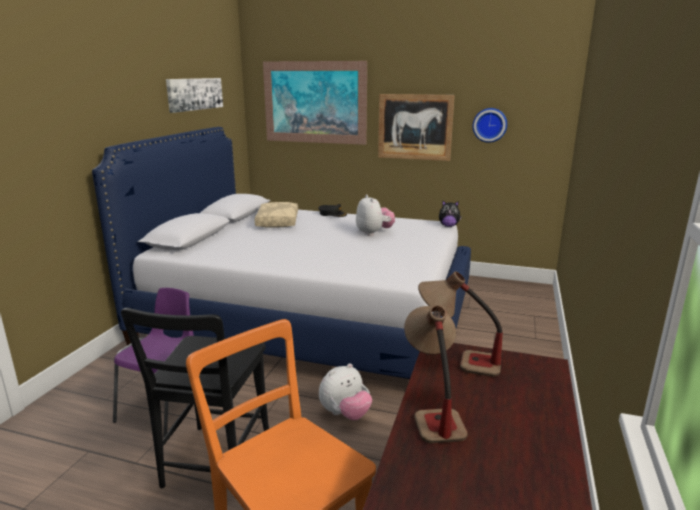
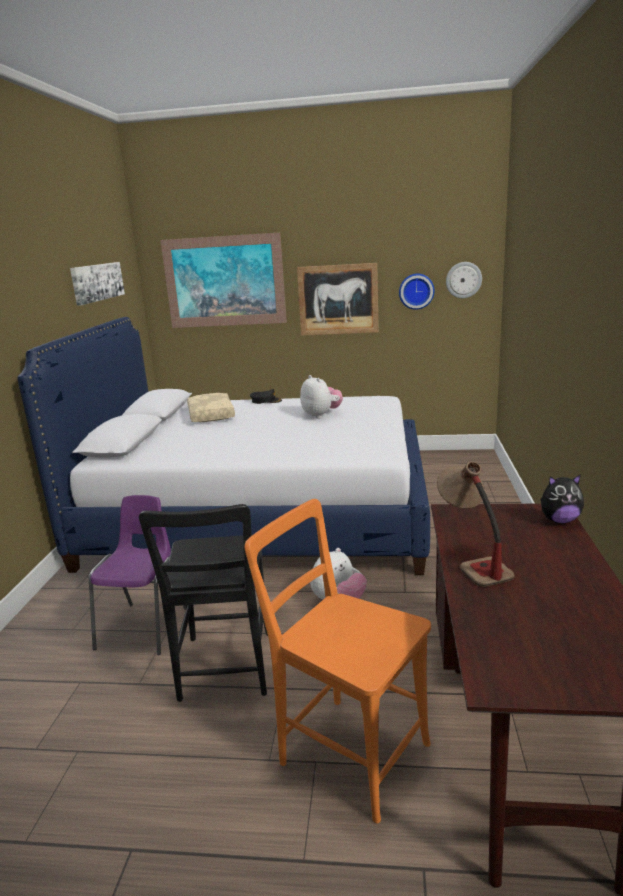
camera: 10 degrees left, 0 degrees up
(448, 226) = (393, 399): plush toy -> plush toy (559, 520)
(457, 361) = (471, 519): table lamp -> none
(537, 117) = (463, 280): none -> wall clock

